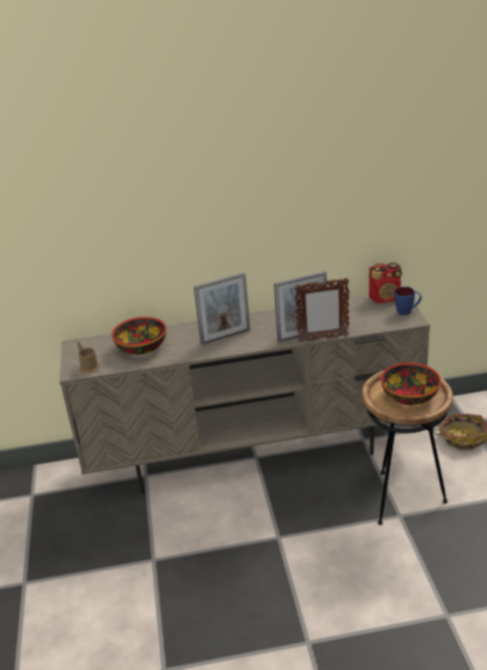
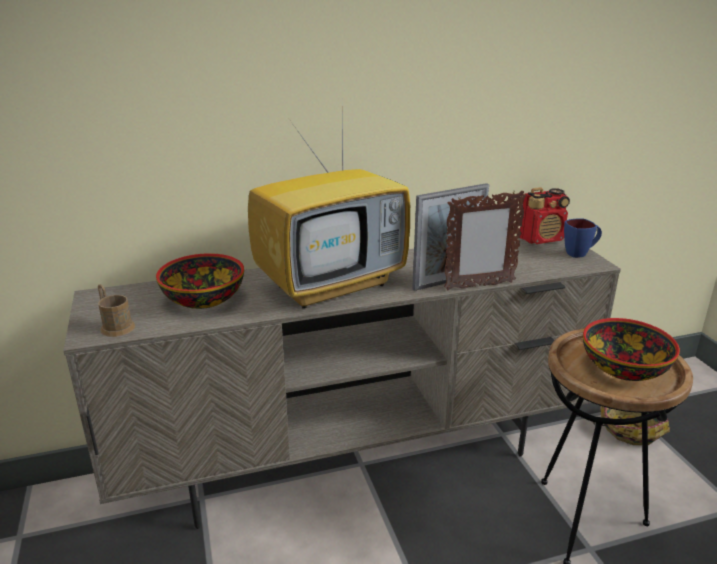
camera: 10 degrees left, 5 degrees down
(225, 336) = (332, 284): picture frame -> television

